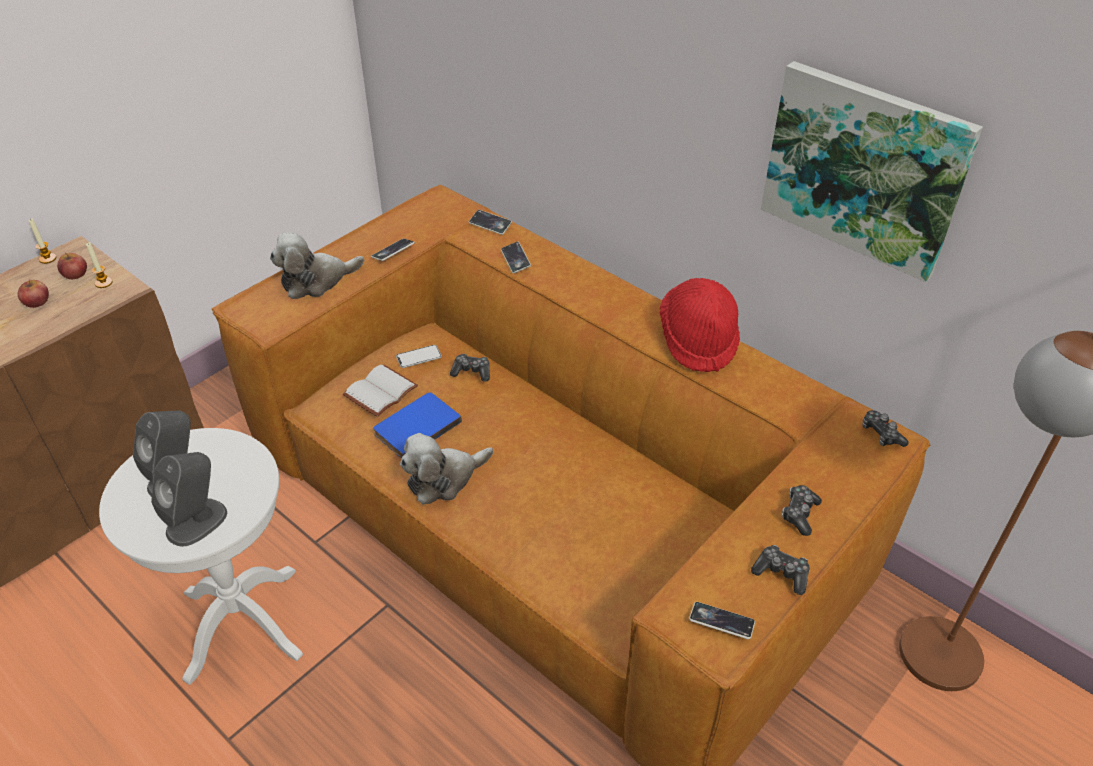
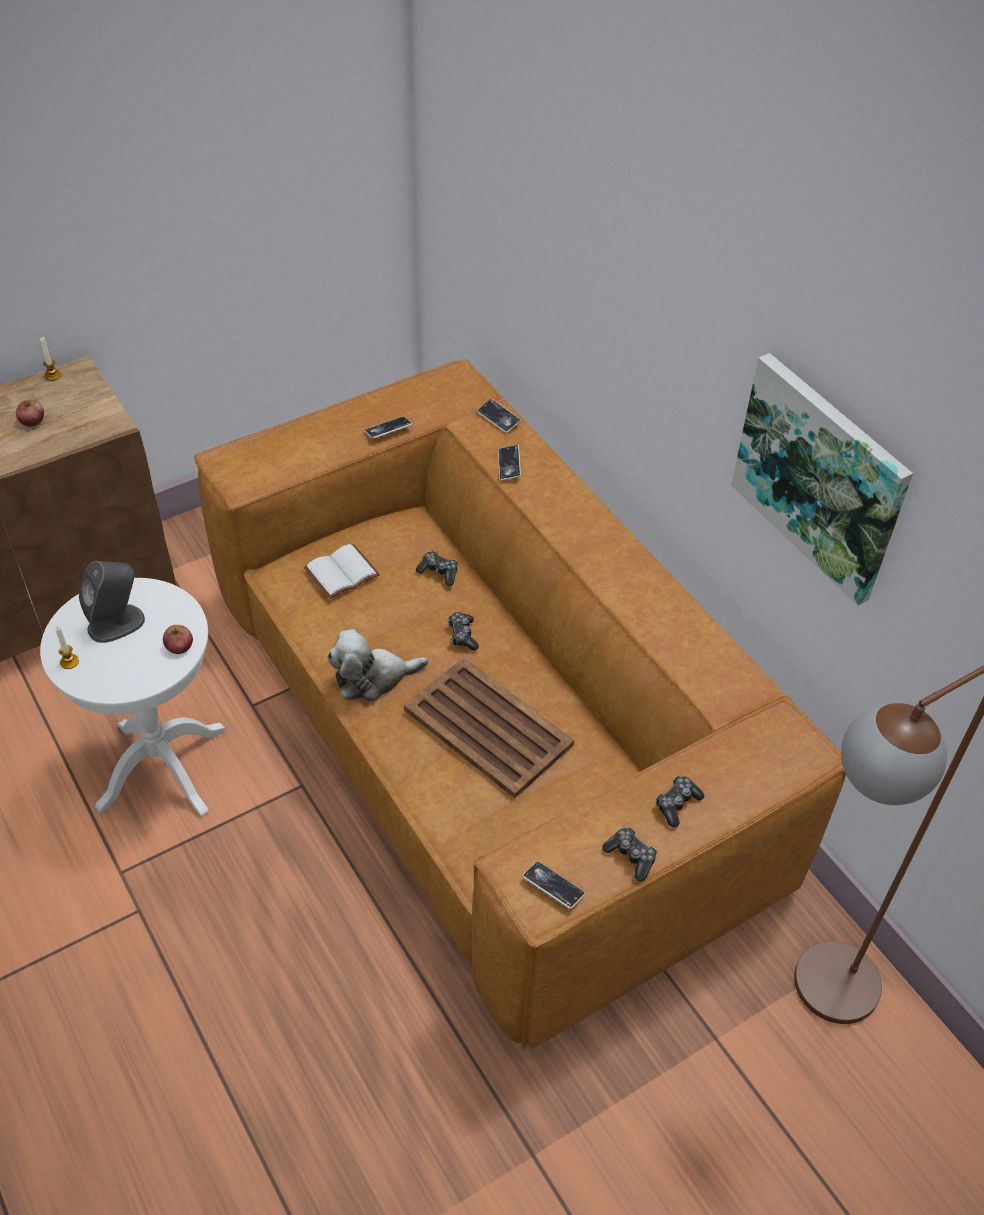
camera: 15 degrees right, 5 degrees up
(75, 274) = (73, 397): apple -> apple (179, 646)
(103, 283) = (96, 413): candle -> candle (69, 662)
(197, 521) = (122, 669): grey speaker -> none
(316, 281) = (302, 446): plush toy -> none
(415, 426) = (363, 617): blue book -> none
(419, 357) = (391, 544): phone -> none
(570, 496) = (487, 726): none -> brown tray
(698, 340) = (660, 598): red hat -> none
(881, 434) = (802, 744): game controller -> game controller (462, 635)

